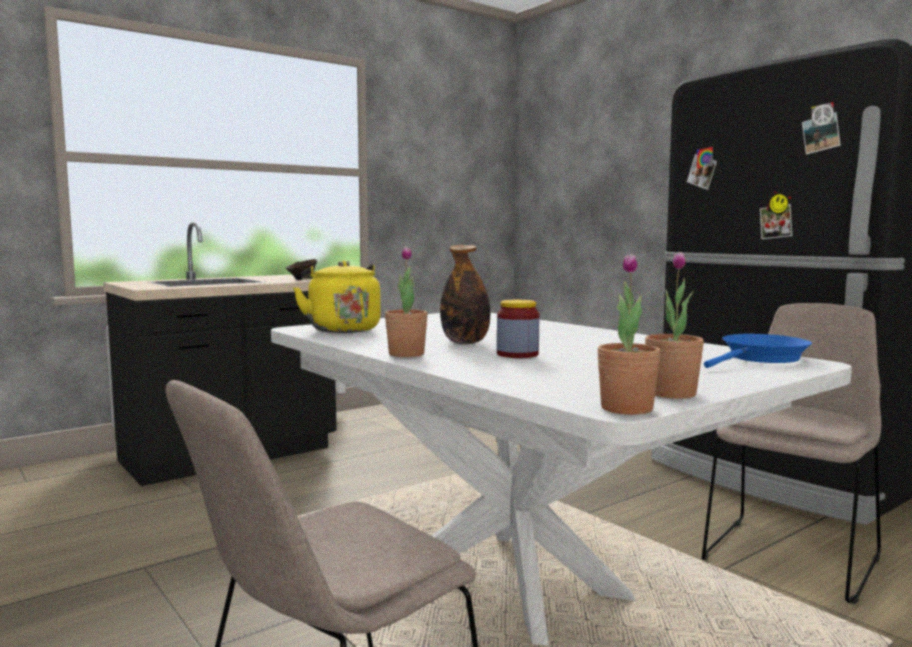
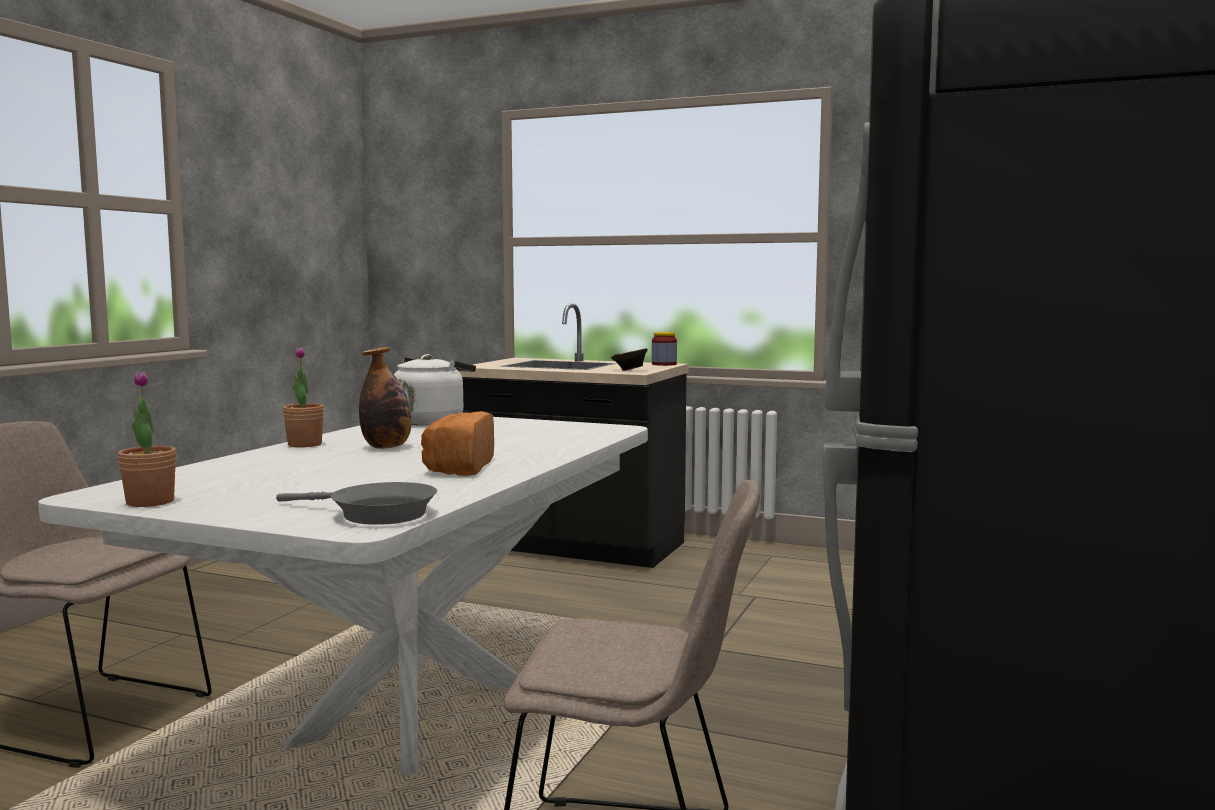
camera: 60 degrees right, 0 degrees up
(342, 329) = (431, 422): yellow kettle -> white kettle
(517, 354) = (329, 461): jar -> jar (664, 364)
(591, 339) = (458, 467): none -> bread
(626, 408) = (84, 498): potted plant -> none
(761, 358) = (375, 514): blue frying pan -> grey frying pan

